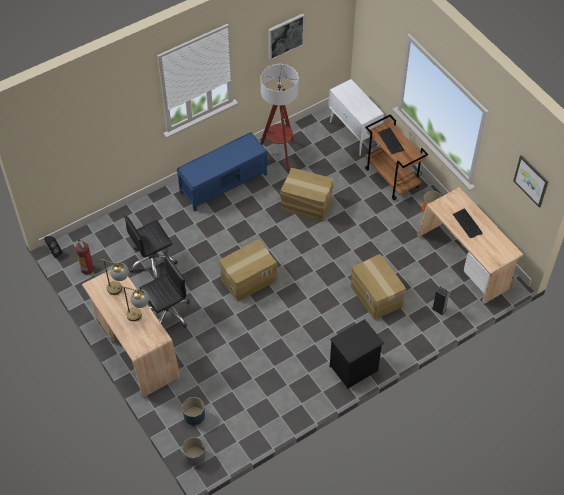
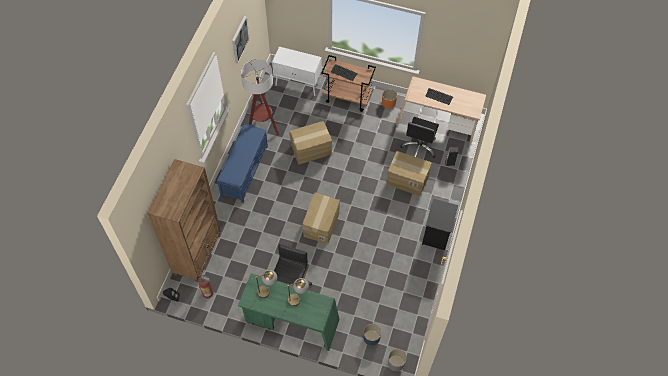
camera: 40 degrees left, 5 degrees up
(111, 229) = (198, 254): none -> brown bookcase
(135, 347) = (291, 322): beige desk -> green desk
(152, 261) = (247, 256): black office chair -> black office chair (419, 147)
(531, 180) = (478, 43): picture -> none

